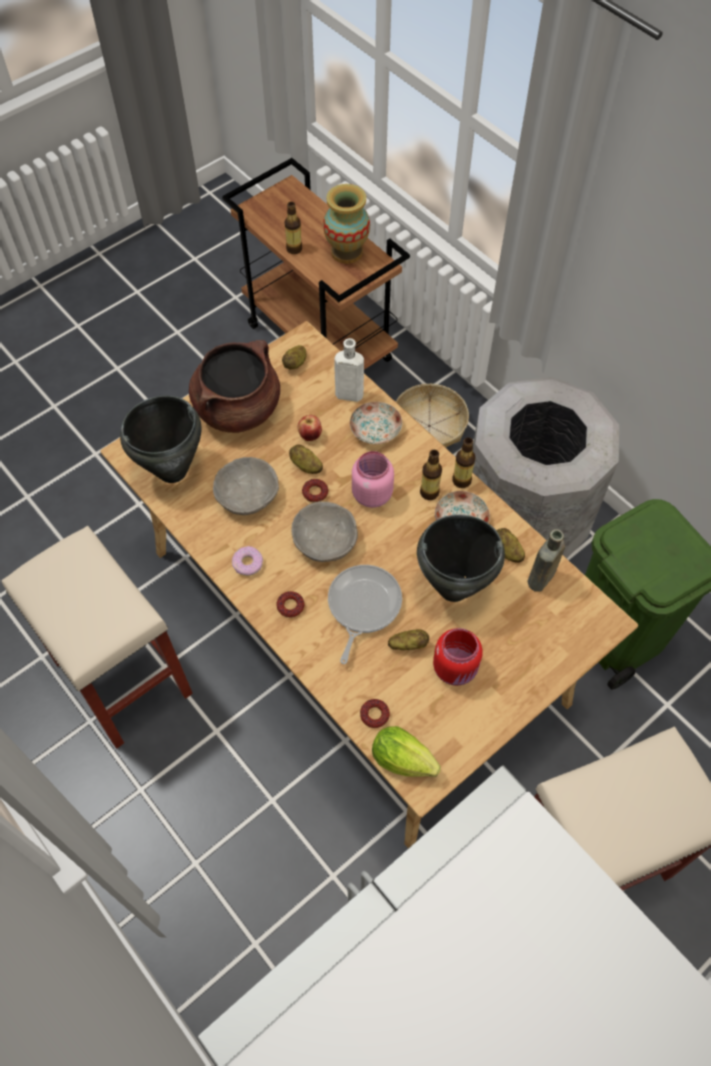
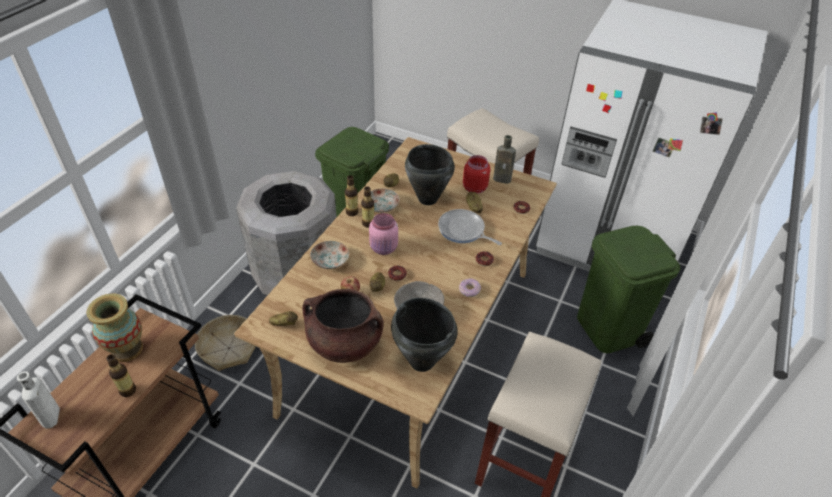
camera: 115 degrees left, 15 degrees down
(245, 919) = (608, 329): none -> green trash can
(325, 541) = (430, 259): grey bowl -> none
(347, 394) = (304, 284): white bottle -> white bottle (51, 418)
(362, 606) = (463, 230): frying pan -> frying pan turned 45 degrees clockwise
(406, 761) = (535, 192): lettuce -> none
(539, 580) = (403, 170): brown bottle -> brown bottle (503, 179)

